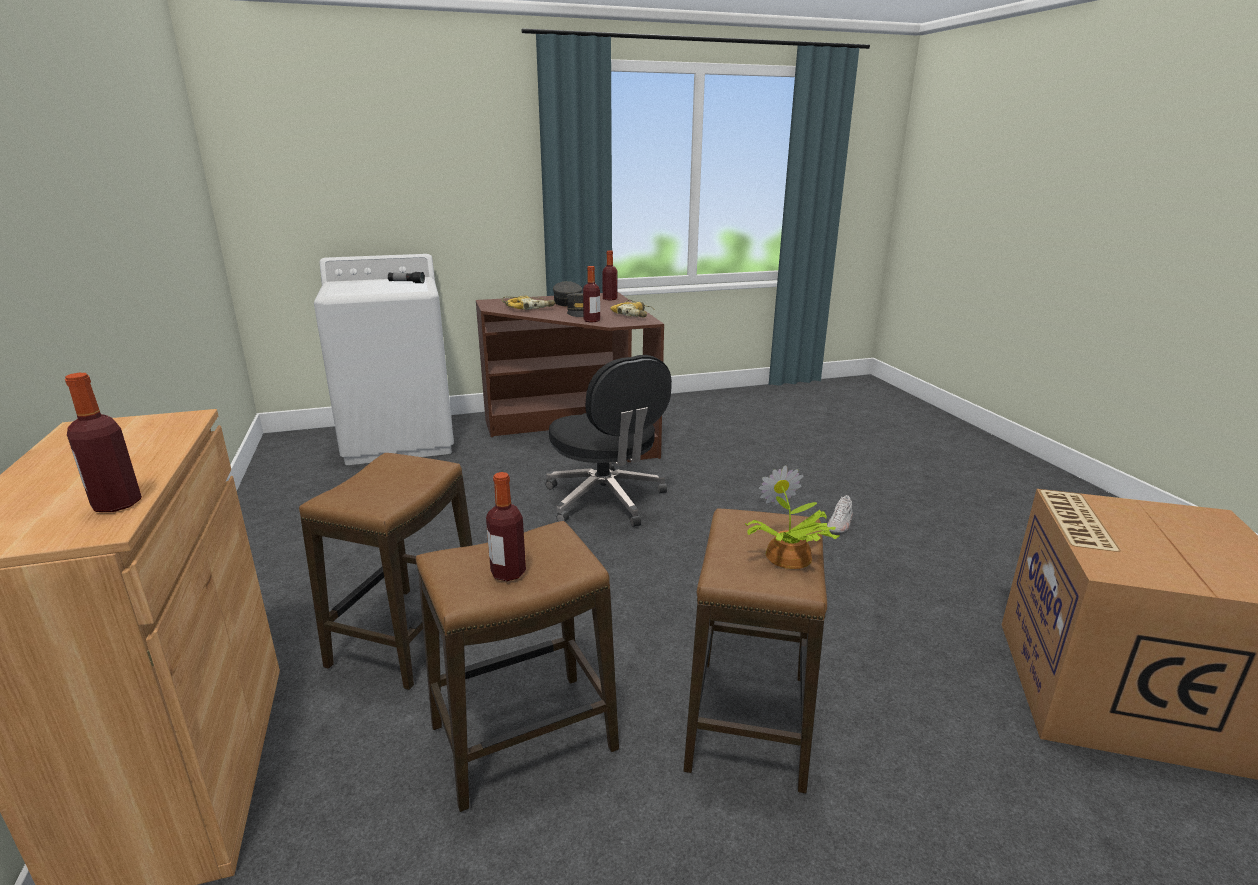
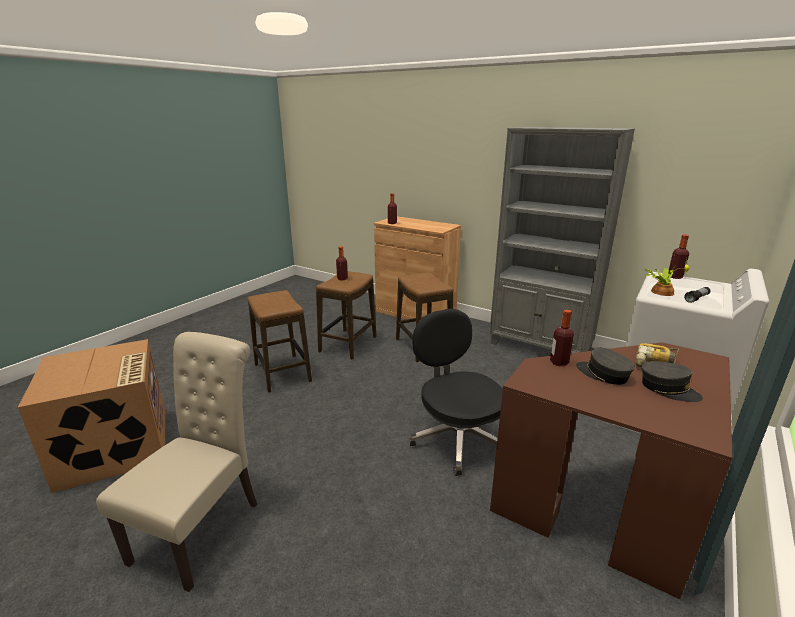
camera: 140 degrees right, 0 degrees up
(270, 538) = (540, 346): none -> grey bookcase
(606, 500) = (457, 438): black office chair -> black office chair turned 45 degrees clockwise
(610, 299) = (670, 422): bottle -> bottle (675, 277)
(634, 314) = (560, 391): power drill -> none
(787, 557) = (265, 302): potted plant -> potted plant (661, 291)
(840, 524) = (283, 503): white shoe -> none
(931, 538) = (203, 526): none -> beige chair

